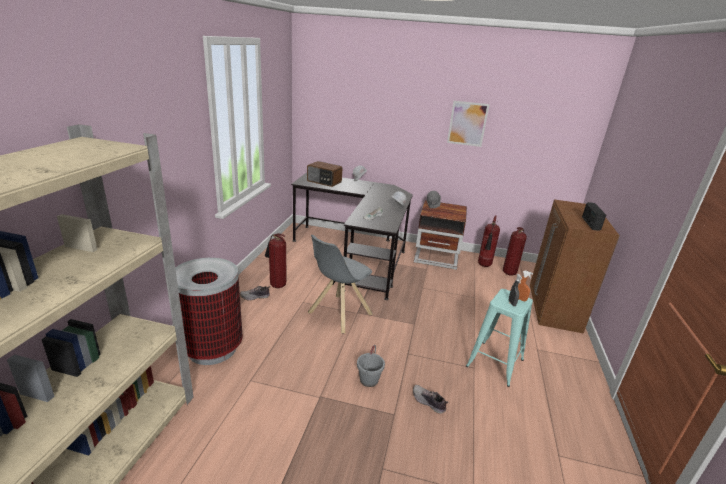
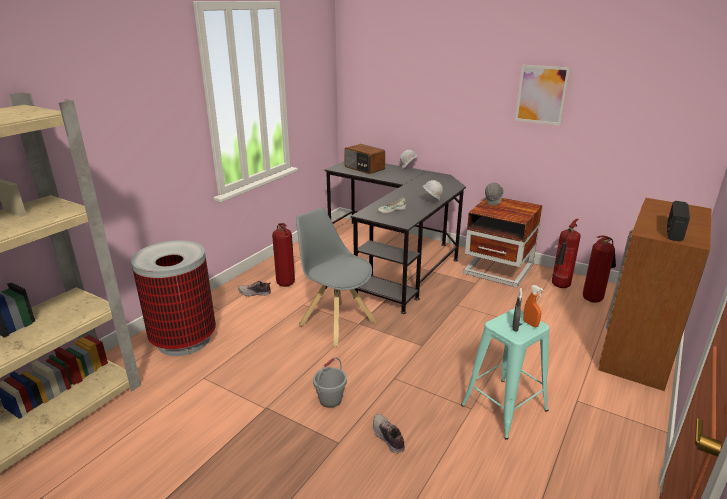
camera: 20 degrees right, 0 degrees up
(338, 314) = (336, 322): grey chair -> grey chair turned 75 degrees clockwise

